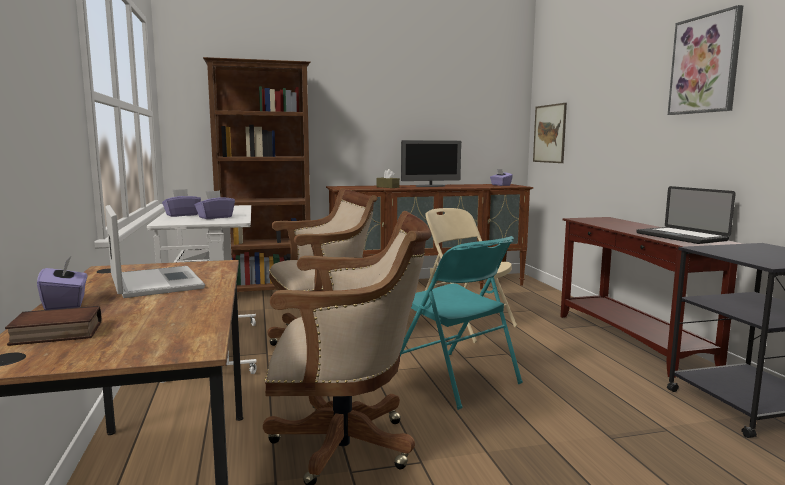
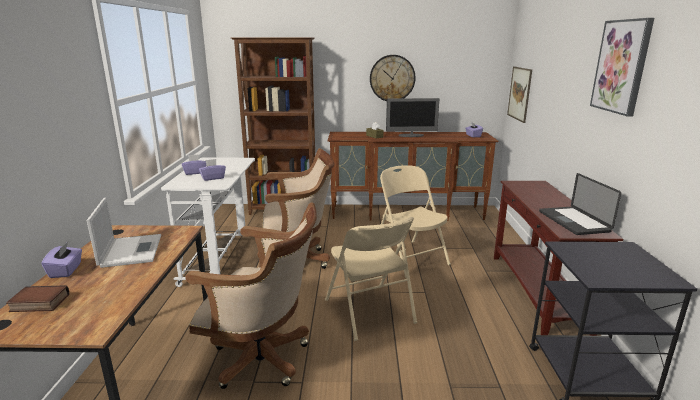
camera: 15 degrees right, 10 degrees up
(401, 120) = (392, 78): none -> wall clock
(453, 378) = (368, 311): turquoise chair -> beige chair

